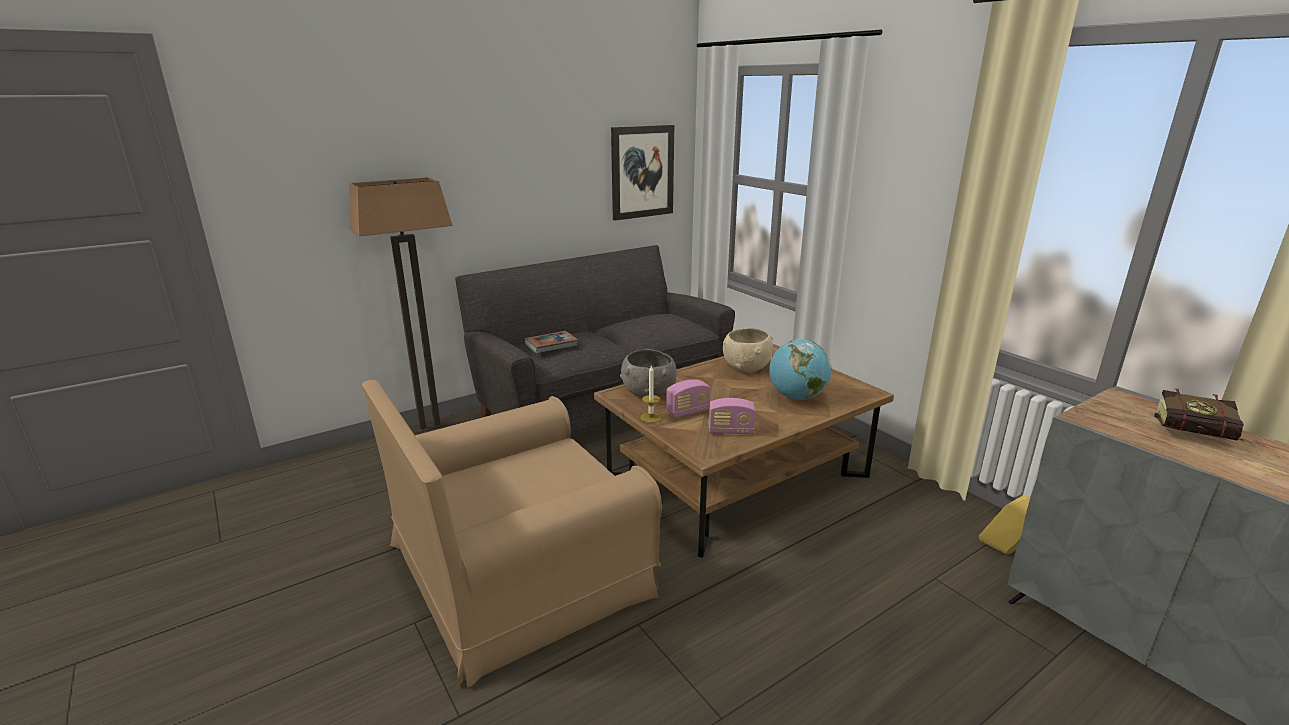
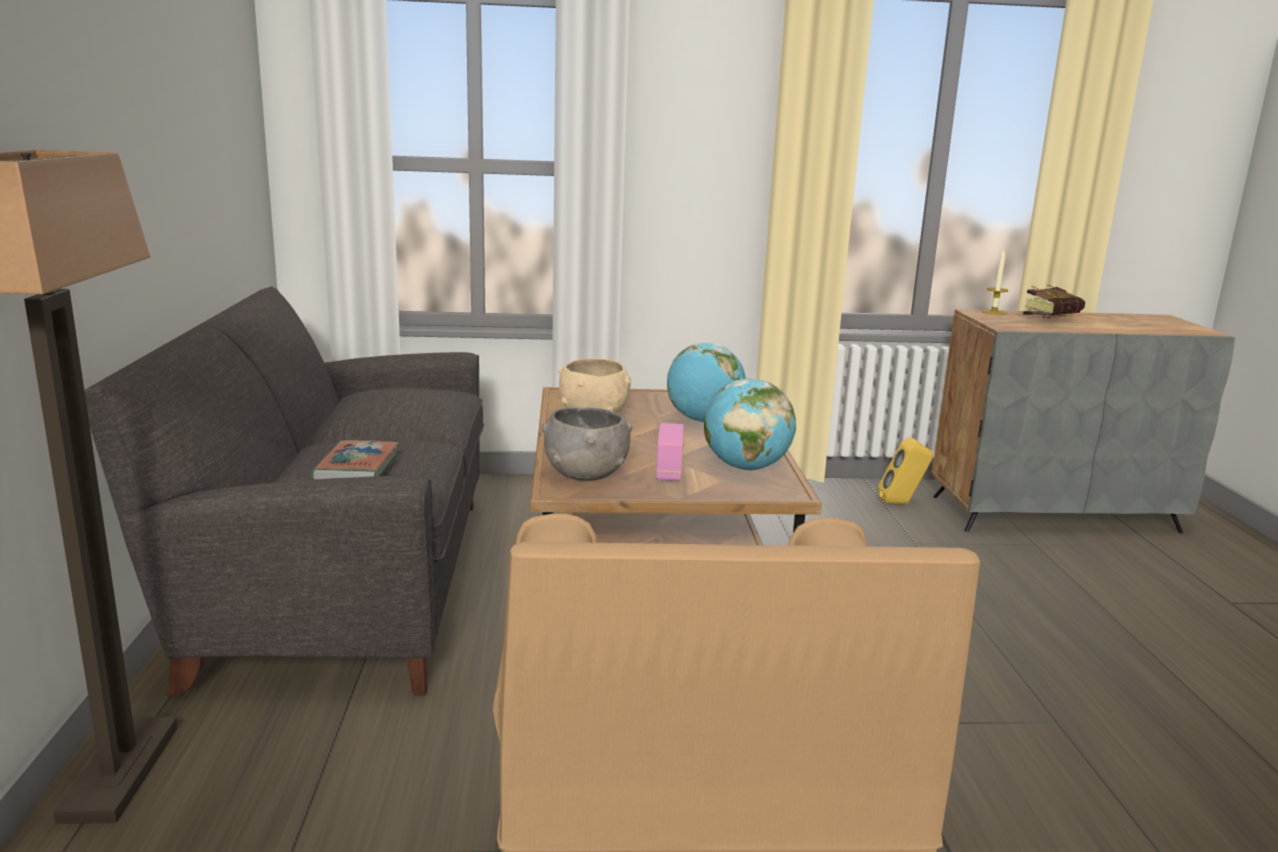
camera: 60 degrees left, 5 degrees down
(642, 172) = (233, 156): picture -> none
(651, 417) = (660, 491): candle -> candle (994, 312)
(730, 431) = (746, 467): radio -> globe

